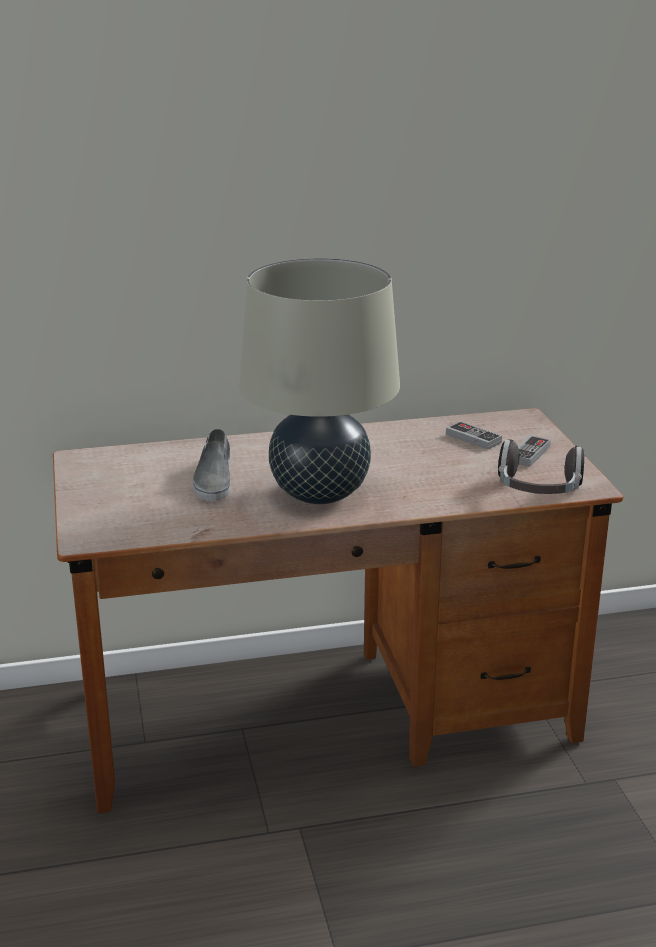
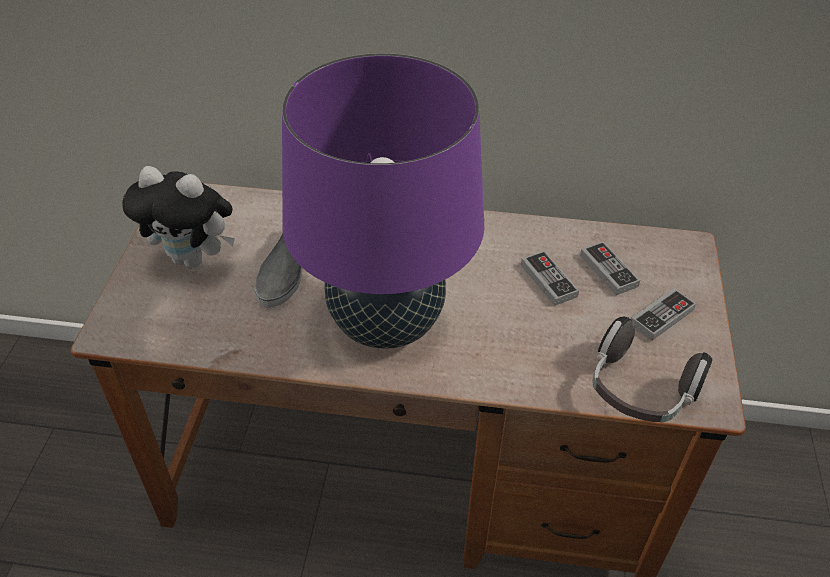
camera: 20 degrees right, 20 degrees up
(124, 489) = (194, 258): none -> plush toy
(319, 493) = (386, 322): beige table lamp -> purple table lamp
(431, 451) = (548, 280): none -> game controller

